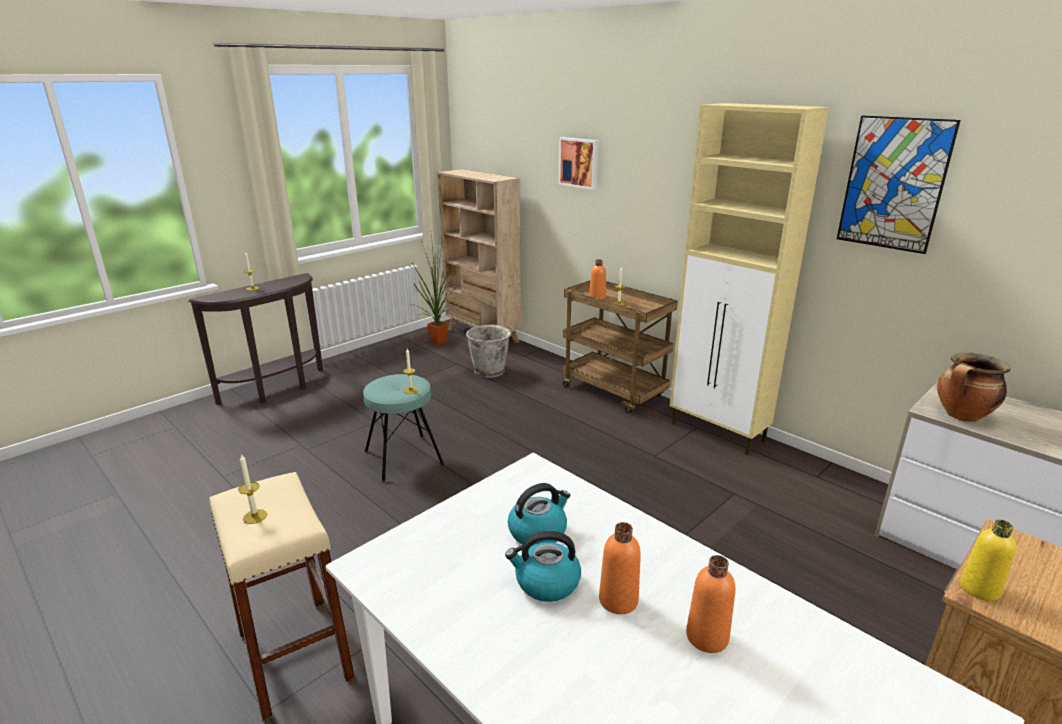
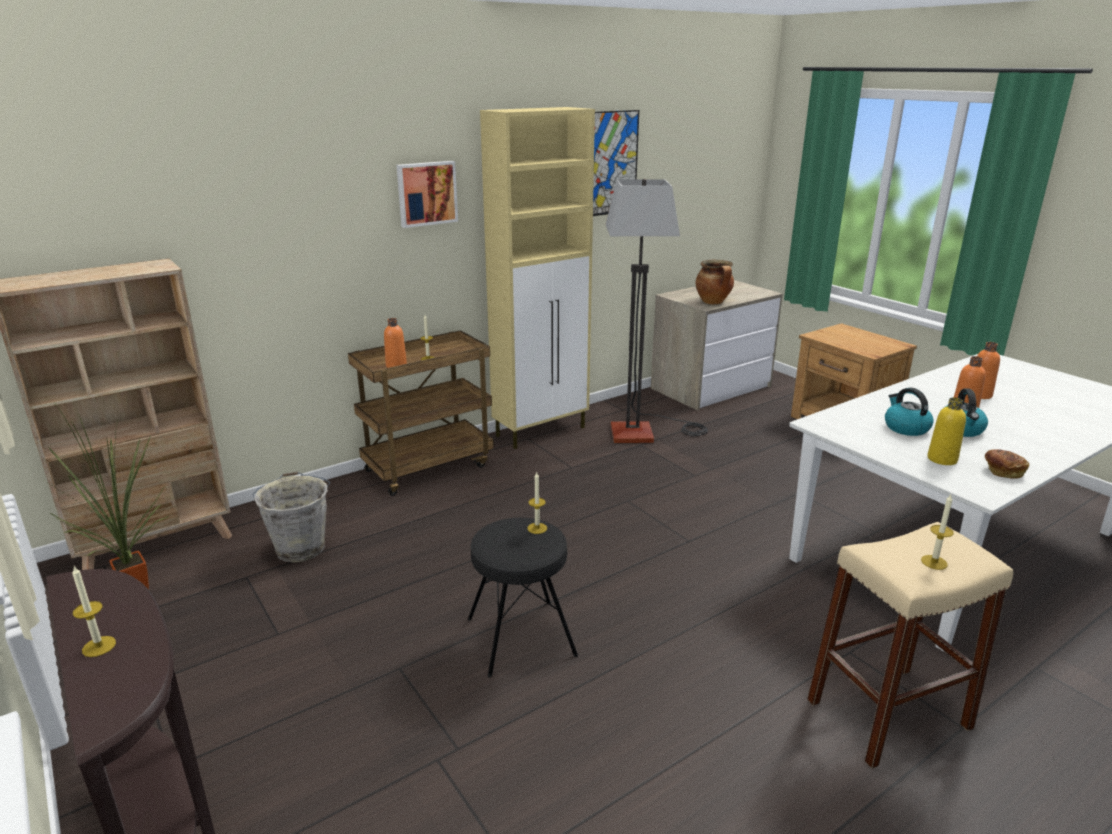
camera: 80 degrees left, 0 degrees up
(403, 458) = (521, 637): turquoise stool -> black stool
(418, 595) = (1002, 471): none -> bread
(579, 162) = (284, 209): picture -> picture (426, 193)
(770, 495) = (645, 432): none -> floor lamp
(979, 589) = (865, 351): yellow bottle -> yellow bottle (942, 459)

